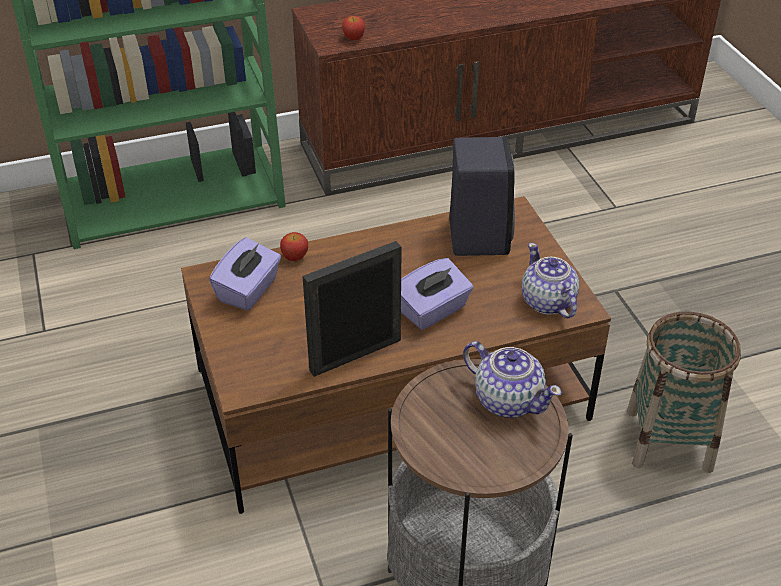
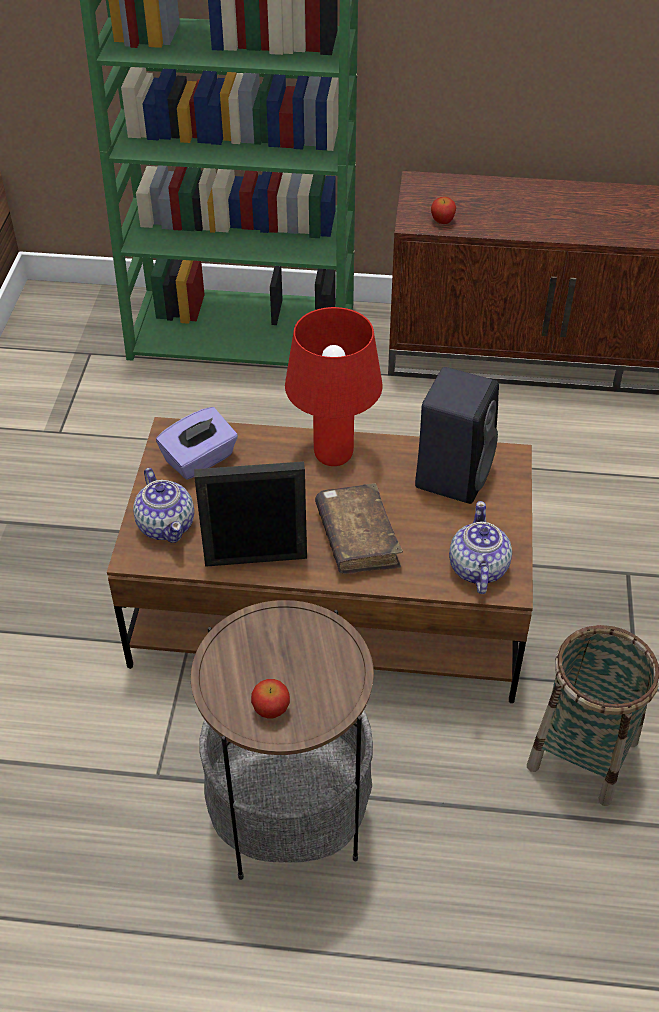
camera: 25 degrees right, 5 degrees up
(295, 257) = (262, 439): apple -> apple (271, 709)
(366, 251) = (333, 455): none -> red table lamp
(432, 310) = (357, 538): purple tissue box -> brown book
(508, 399) = (324, 659): teapot -> teapot (166, 525)

